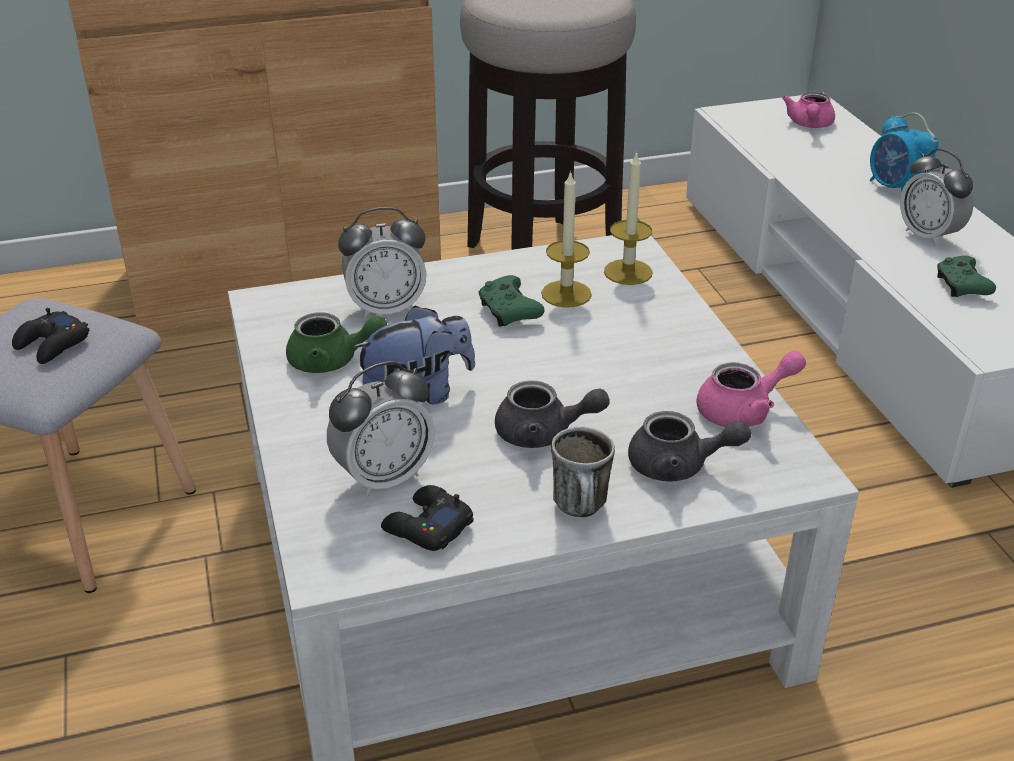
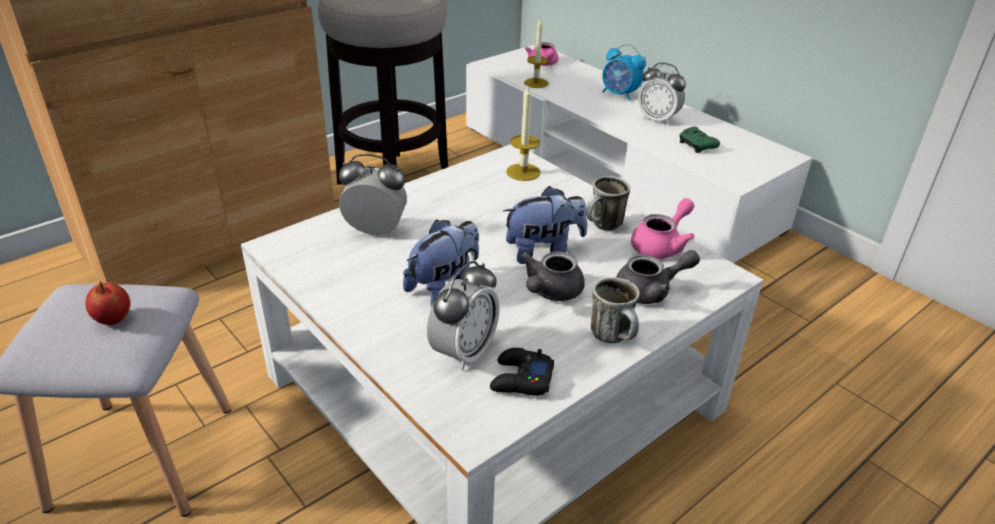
camera: 25 degrees left, 0 degrees up
(52, 344) = (113, 319): black game controller -> apple
(332, 361) = (362, 277): green teapot -> none
(386, 308) = (375, 231): alarm clock -> alarm clock turned 135 degrees counterclockwise
(508, 312) = (464, 214): green game controller -> none
(543, 433) = (550, 292): grey teapot -> grey teapot turned 135 degrees clockwise
(566, 294) = (494, 194): candle -> candle (536, 83)
(575, 380) = (543, 251): none -> plush toy
(681, 367) = (603, 227): none -> mug

